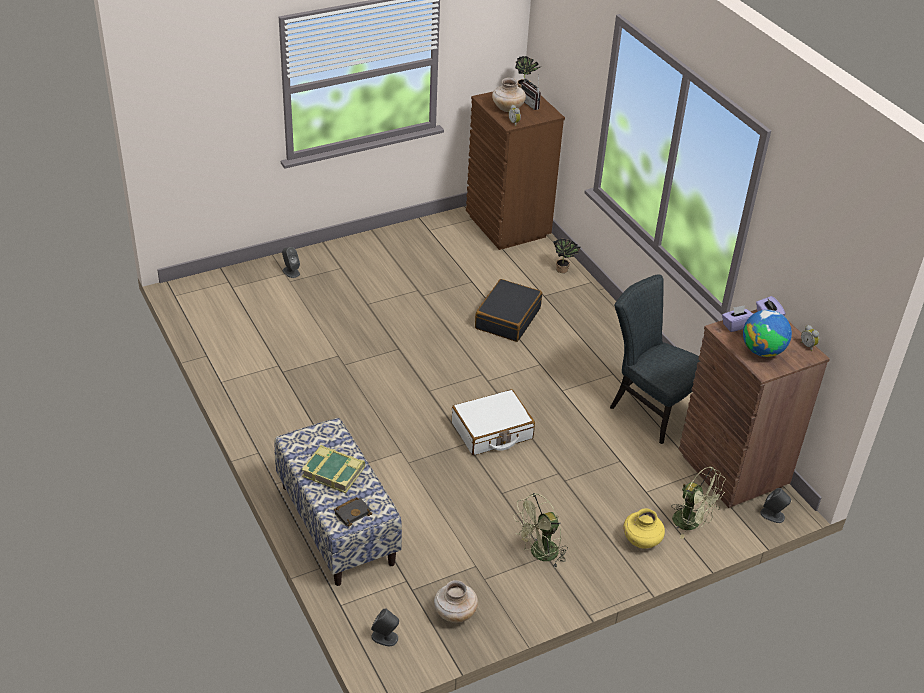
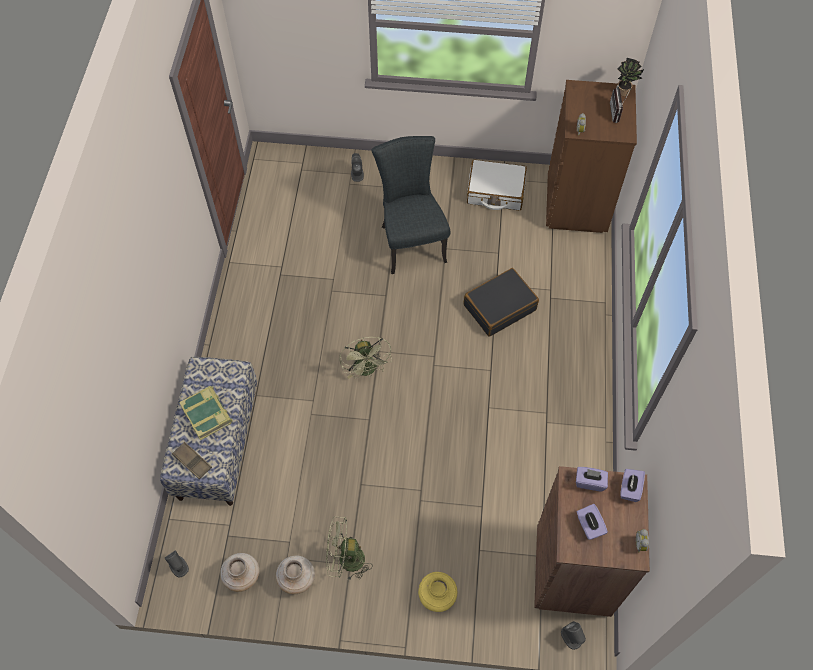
camera: 35 degrees right, 20 degrees up
(353, 512) = (192, 461): black book -> brown tray
(492, 431) = (398, 418): white suitcase -> white suitcase (495, 191)
(507, 108) = (588, 109): beige vase -> beige vase (297, 578)
(564, 269) = (590, 277): potted plant -> none
(648, 408) = (550, 465): grey chair -> grey chair (410, 240)
(692, 523) = (493, 604): green fan -> green fan (367, 370)
(762, 351) = (589, 526): globe -> purple tissue box

